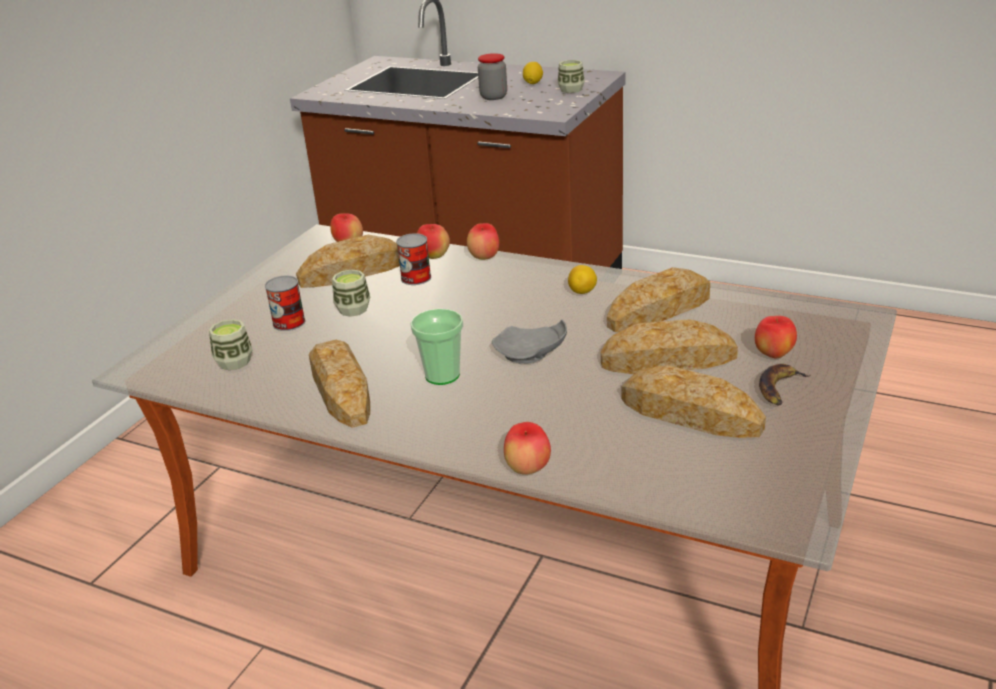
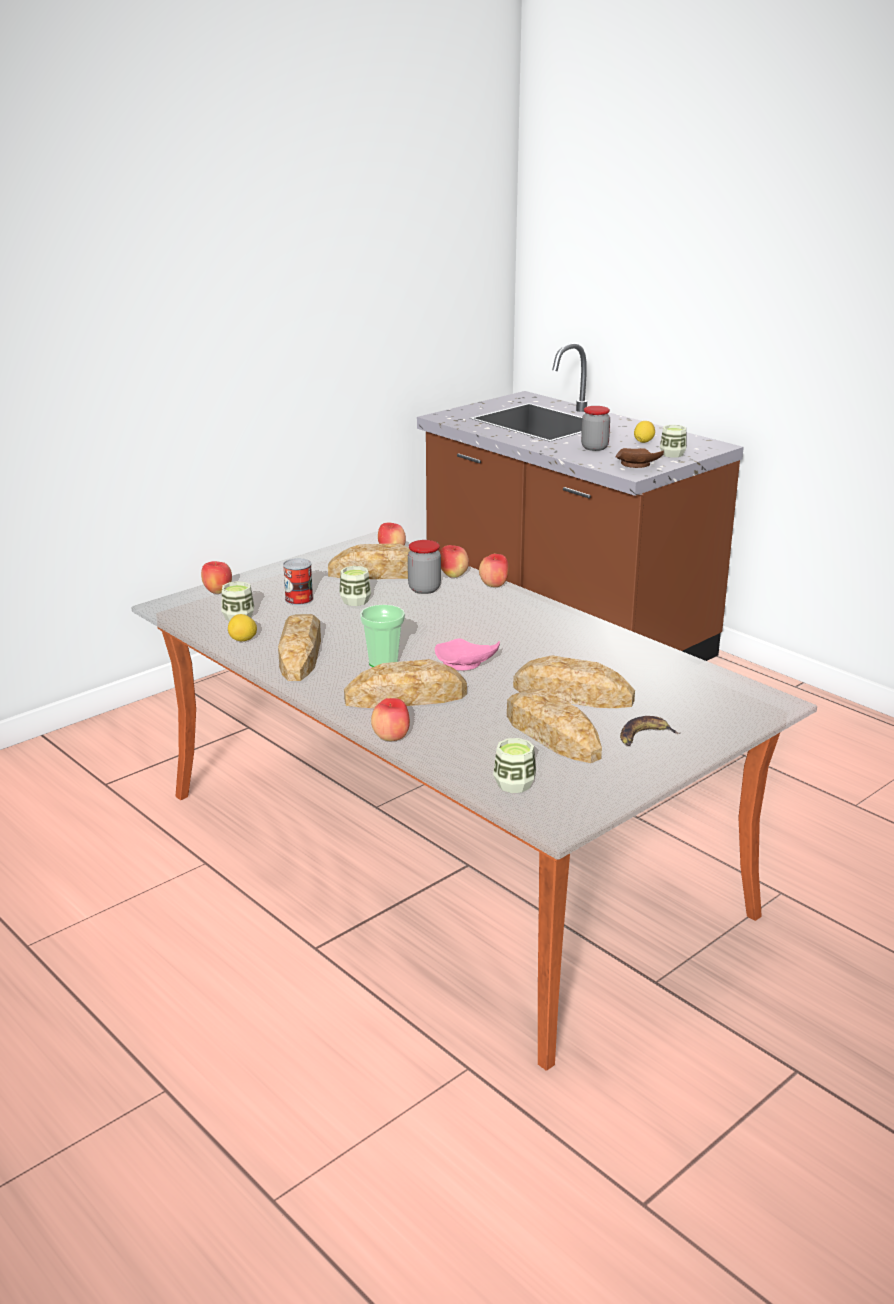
camera: 20 degrees right, 5 degrees down
(416, 278) = (424, 589): can -> jar
(531, 355) = (465, 665): grey plate -> pink plate
(549, 106) = (636, 465): none -> brown plate
(583, 292) = (551, 630): lemon -> lemon (243, 640)
(659, 310) = (603, 657): bread -> bread (405, 697)
(707, 488) = (514, 784): none -> cup
(773, 355) = (665, 712): apple -> apple (217, 592)

